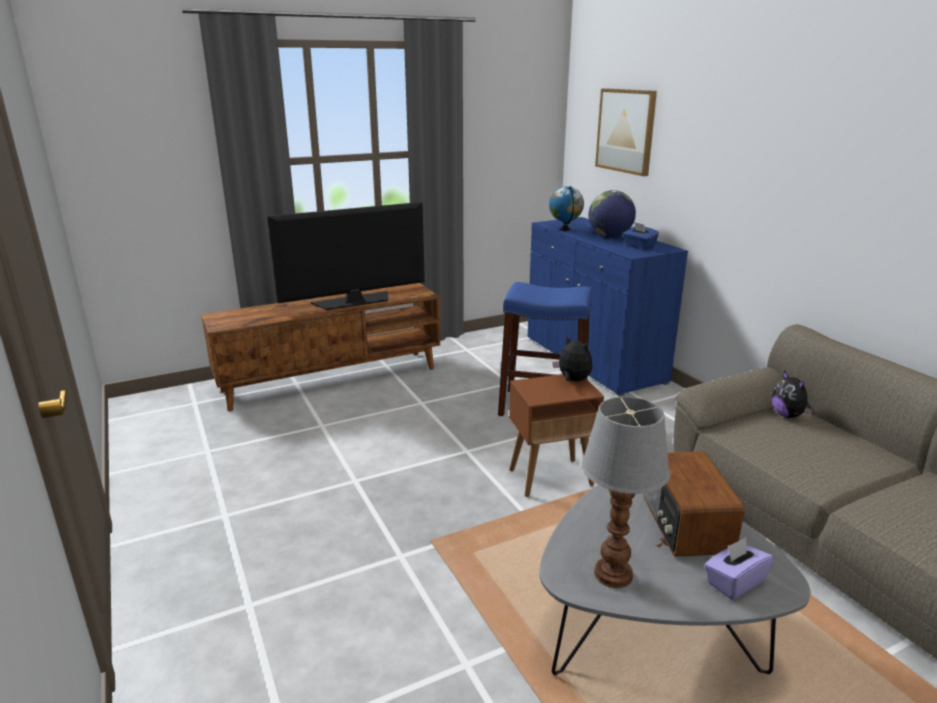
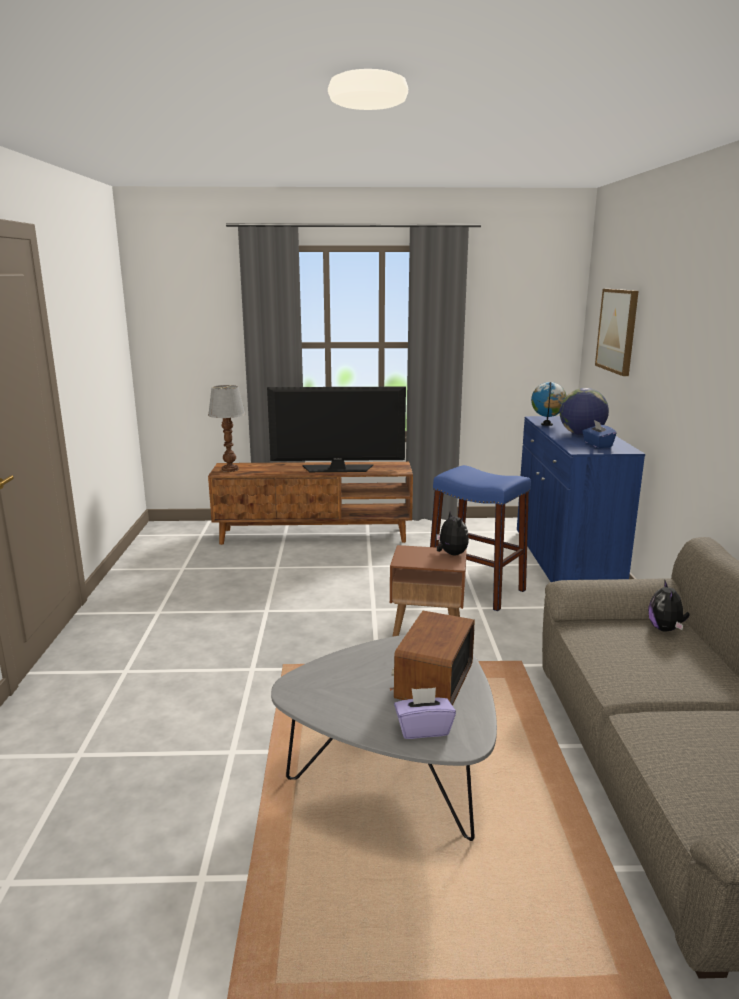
camera: 25 degrees right, 5 degrees down
(613, 573) = (331, 695): table lamp -> table lamp (230, 469)

